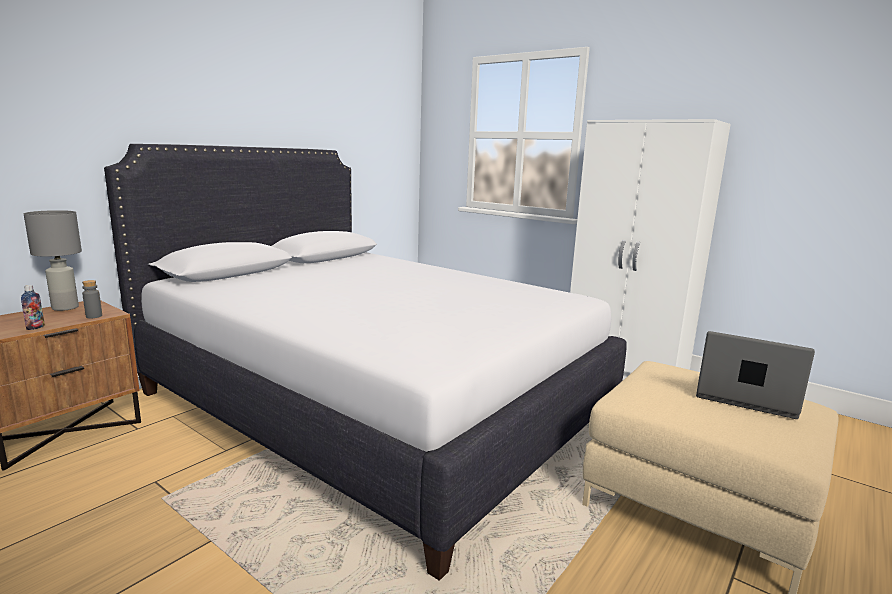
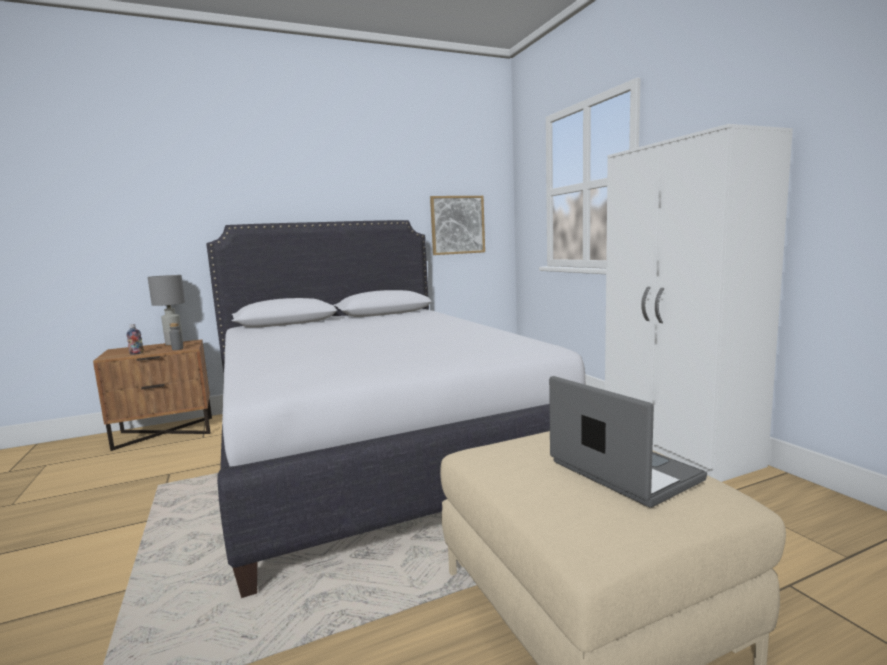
camera: 30 degrees right, 5 degrees down
(374, 157) = (457, 225): none -> picture

